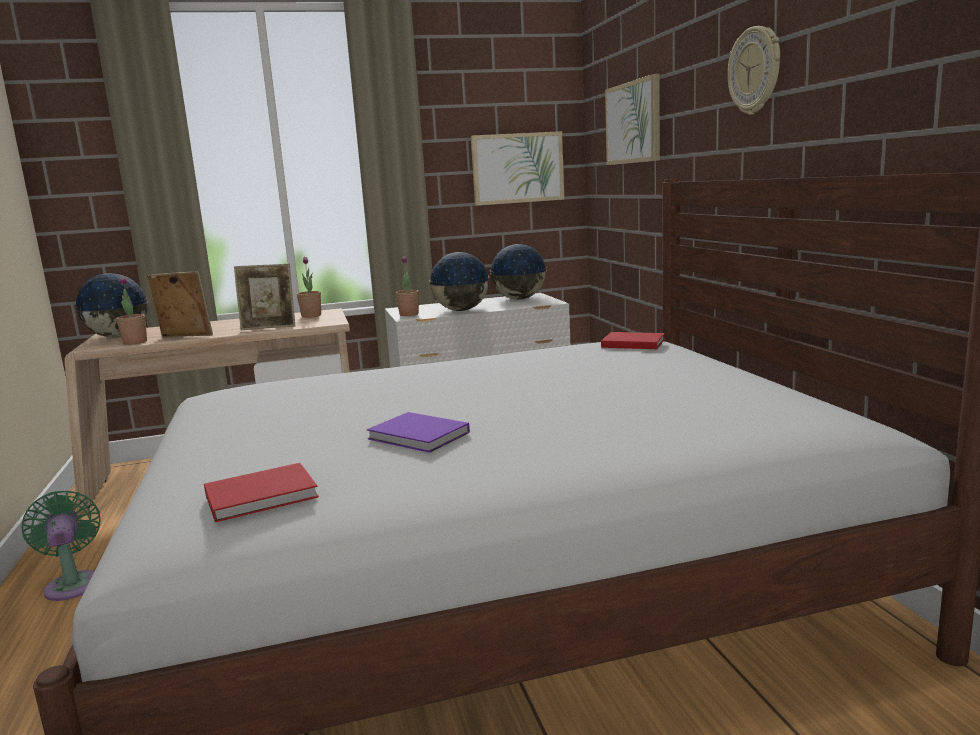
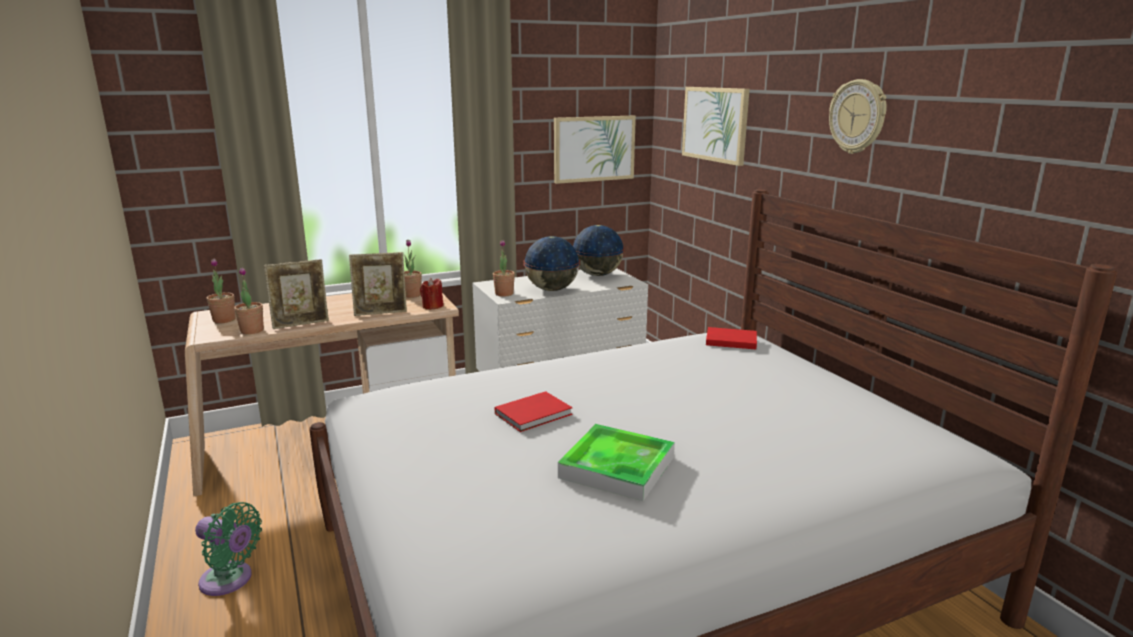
camera: 10 degrees left, 5 degrees up
(73, 583) = (230, 581): green fan -> green fan turned 150 degrees clockwise
(117, 336) = (224, 320): globe -> potted plant
(185, 337) = (301, 324): picture frame -> picture frame turned 150 degrees clockwise
(264, 496) = (524, 546): red book -> red book (535, 414)
(324, 322) = (432, 306): none -> red candle
(419, 436) = (617, 467): purple book -> tray

